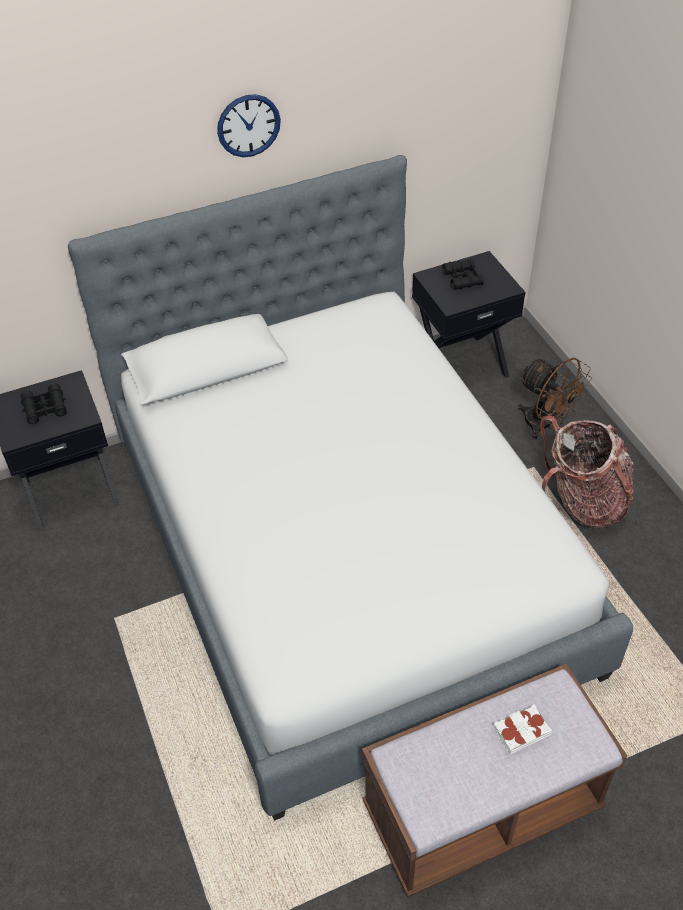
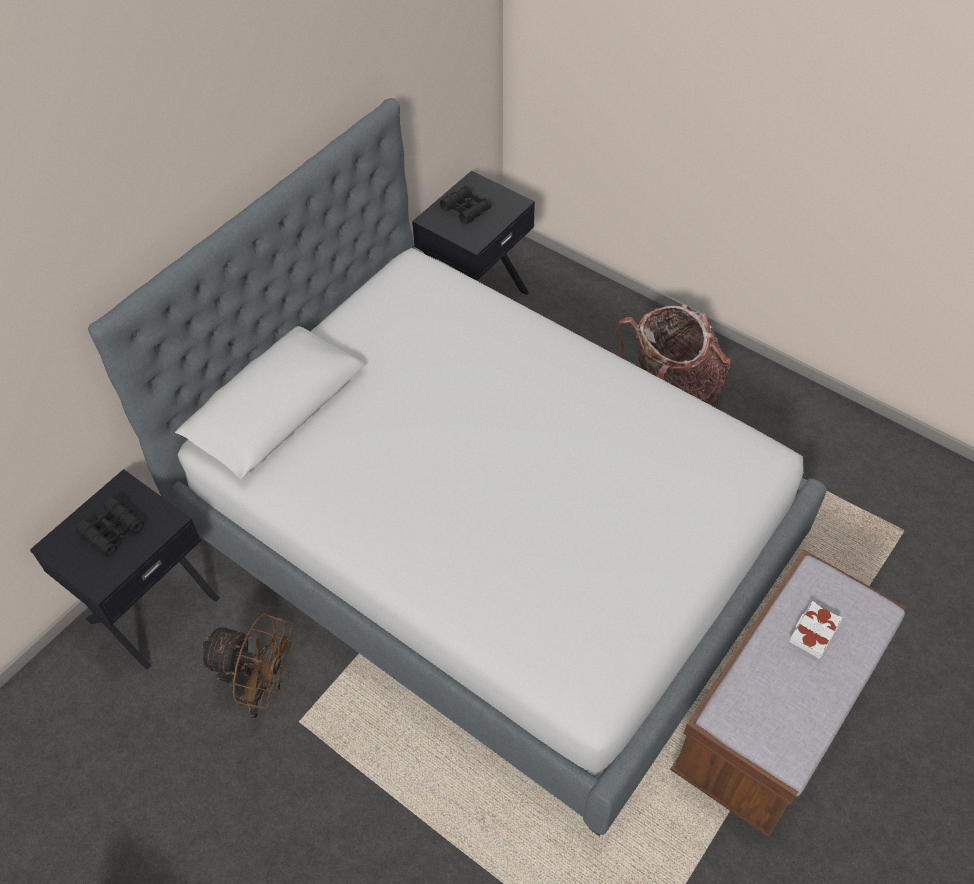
camera: 30 degrees left, 5 degrees up
(248, 125) = (241, 118): wall clock -> none
(545, 425) = (592, 327): brown fan -> brown fan (261, 689)

